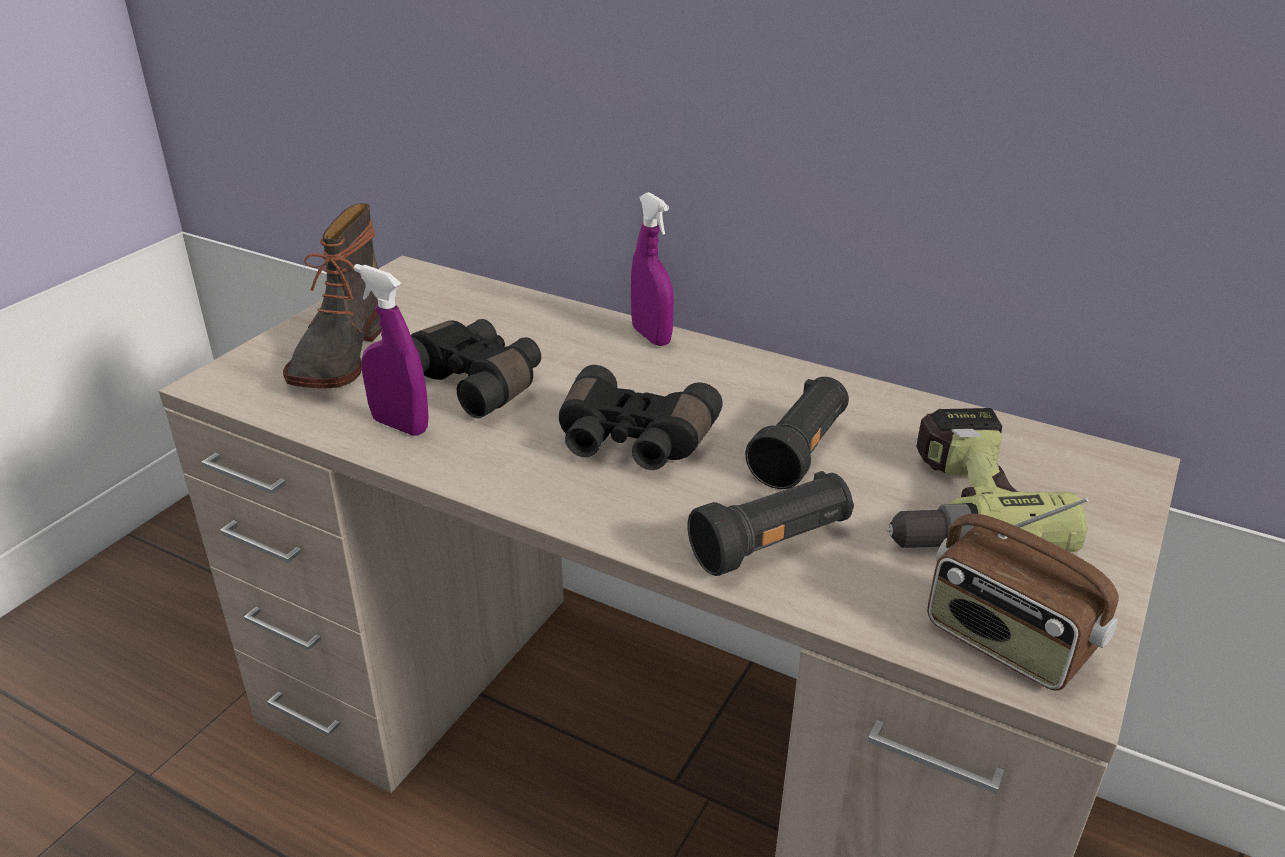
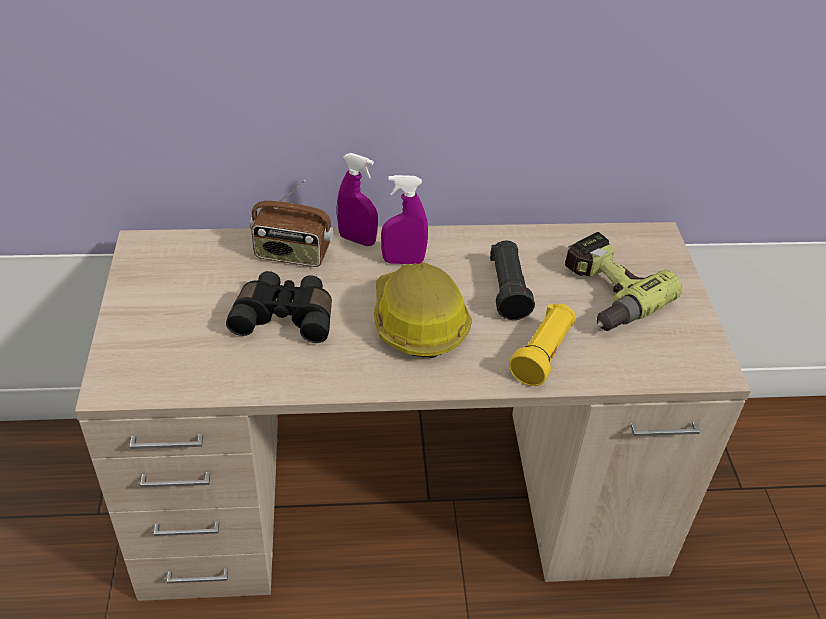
camera: 35 degrees left, 10 degrees up
(339, 353) = (171, 330): boot -> none
(400, 425) = (273, 367): purple spray bottle -> purple spray bottle (403, 261)
(631, 442) = (417, 321): black binoculars -> hard hat
(772, 544) = (543, 355): black flashlight -> yellow flashlight
(1006, 643) = (679, 361): radio -> radio (292, 254)

